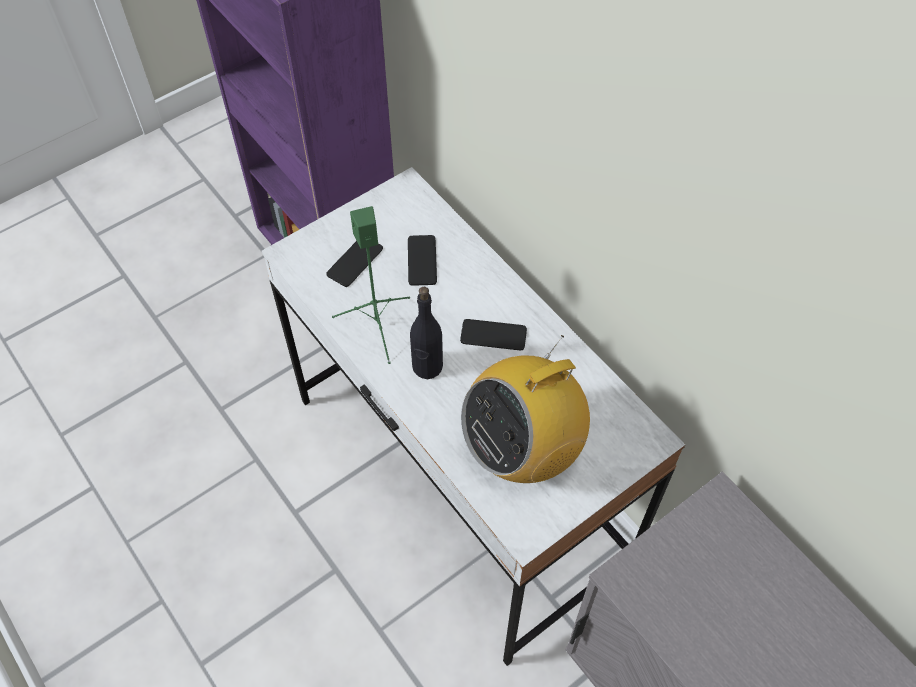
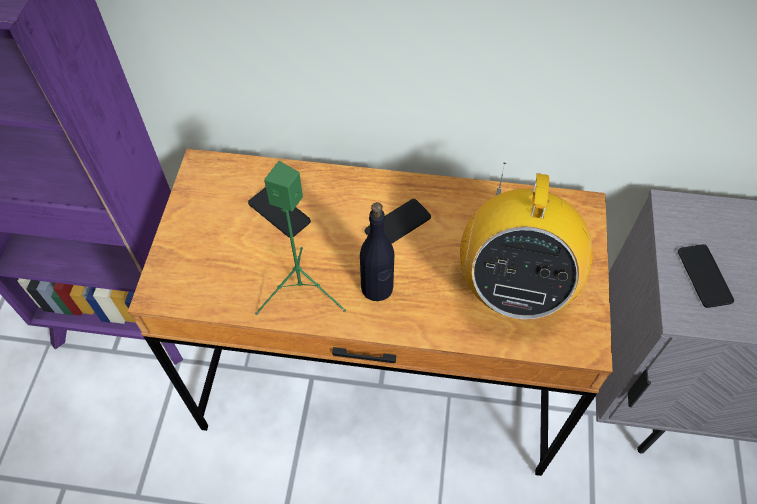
camera: 45 degrees left, 0 degrees up
(355, 261) = (224, 255): phone -> phone (704, 276)
(459, 481) = (379, 381): white desk -> brown desk

